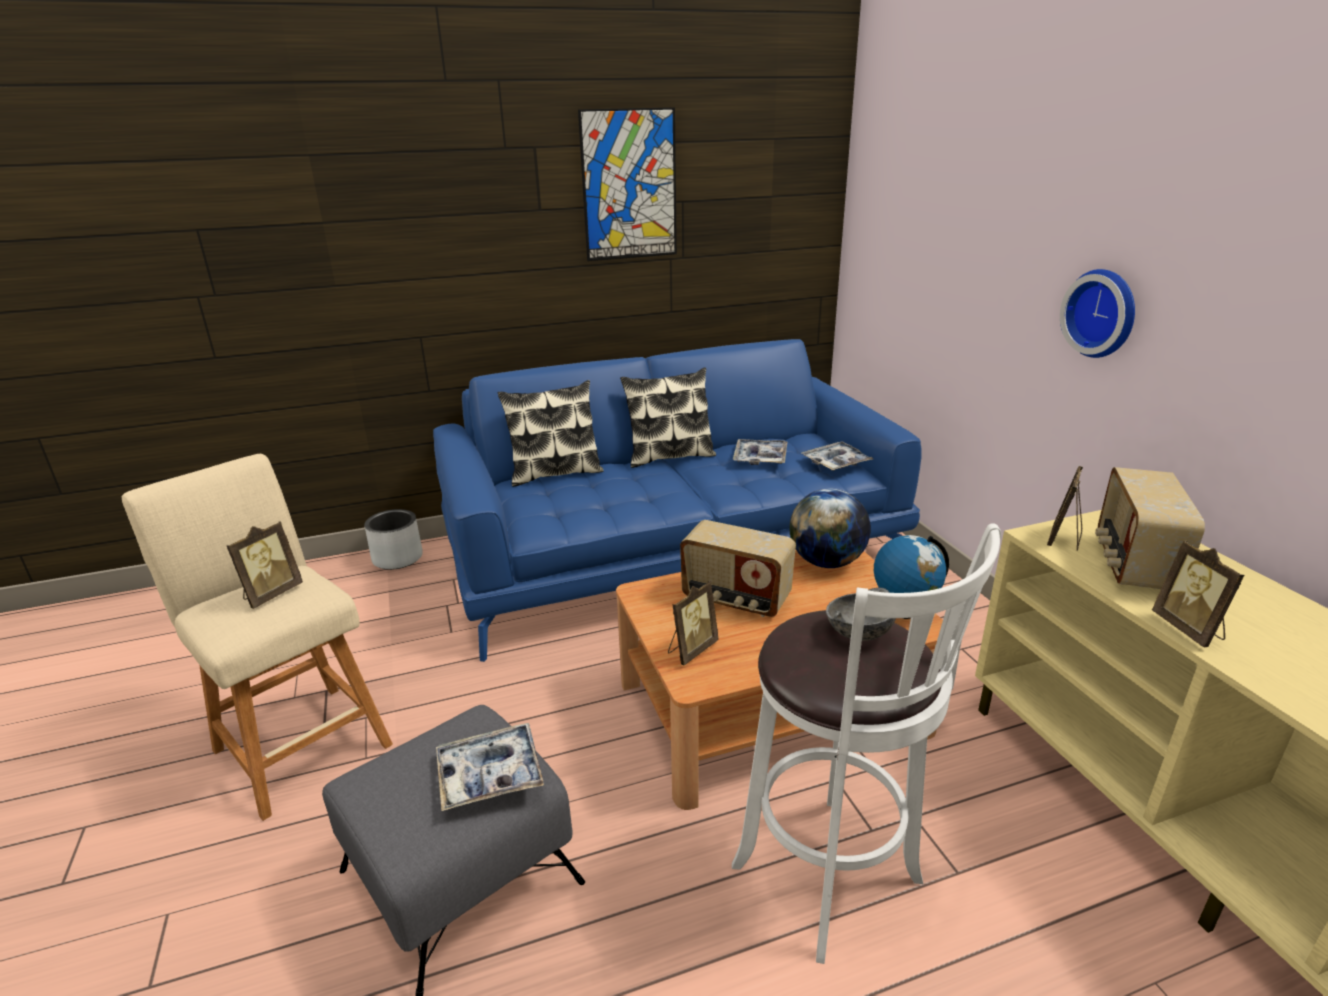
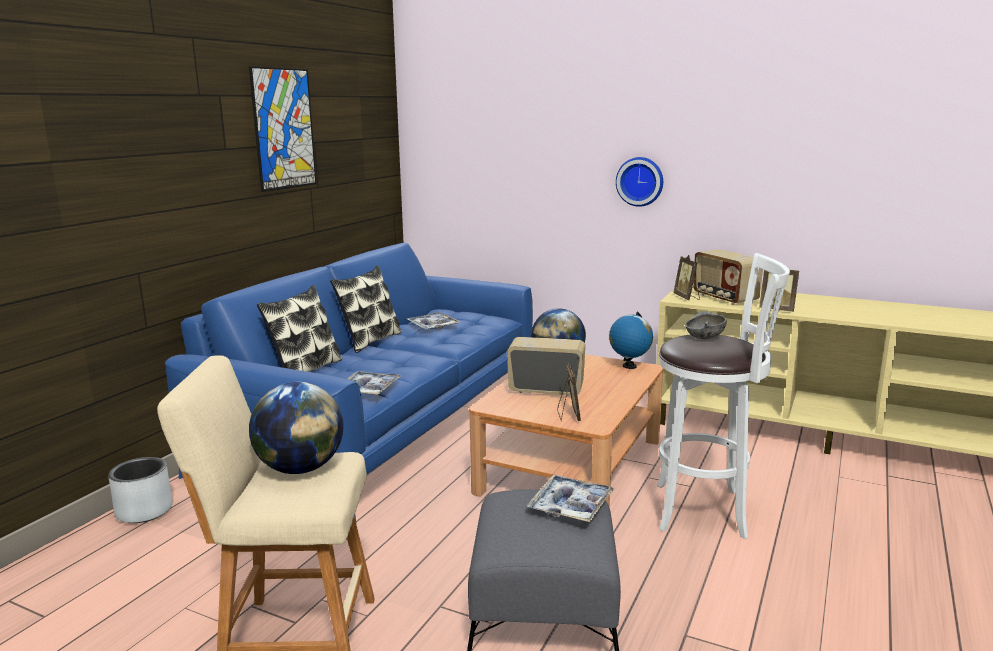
camera: 45 degrees left, 10 degrees down
(271, 594) = (300, 468): picture frame -> globe
(735, 599) = (546, 390): radio -> radio turned 150 degrees counterclockwise
(837, 462) = (483, 316): tray -> tray (368, 389)

